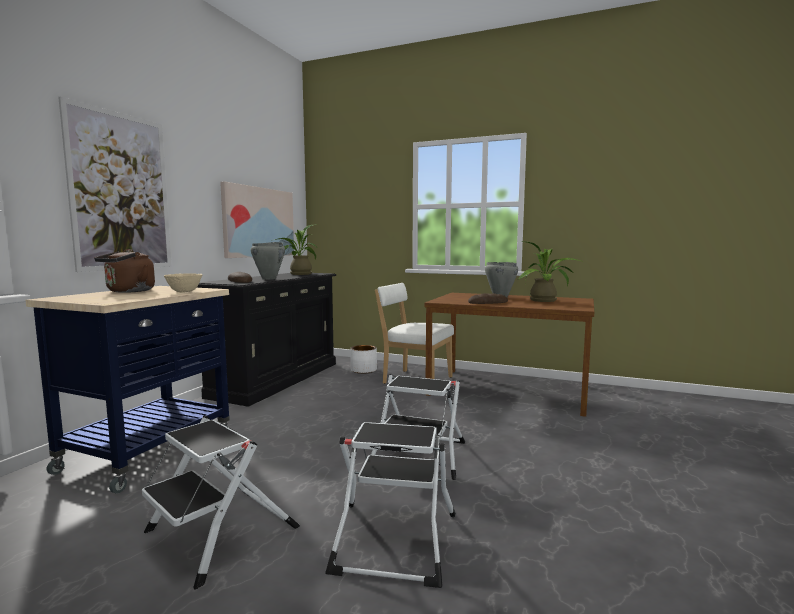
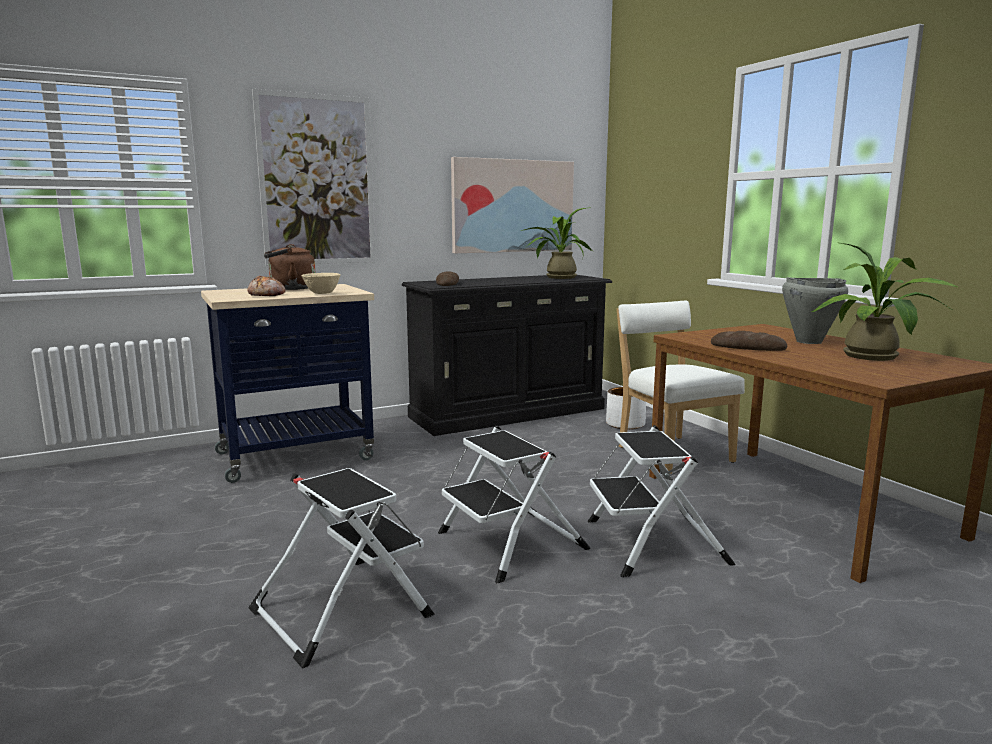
camera: 40 degrees right, 5 degrees up
(134, 296) = (267, 295): none -> bread
(221, 532) = (241, 540): step ladder -> step ladder (654, 543)
(269, 279) = (492, 282): grey cooking pot -> none

